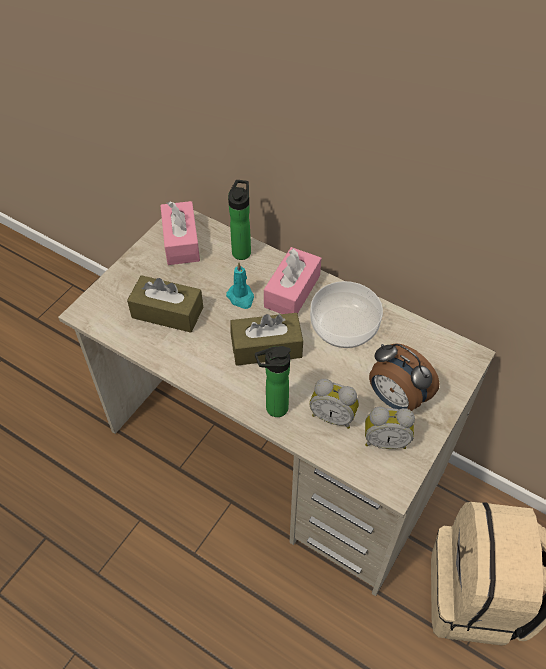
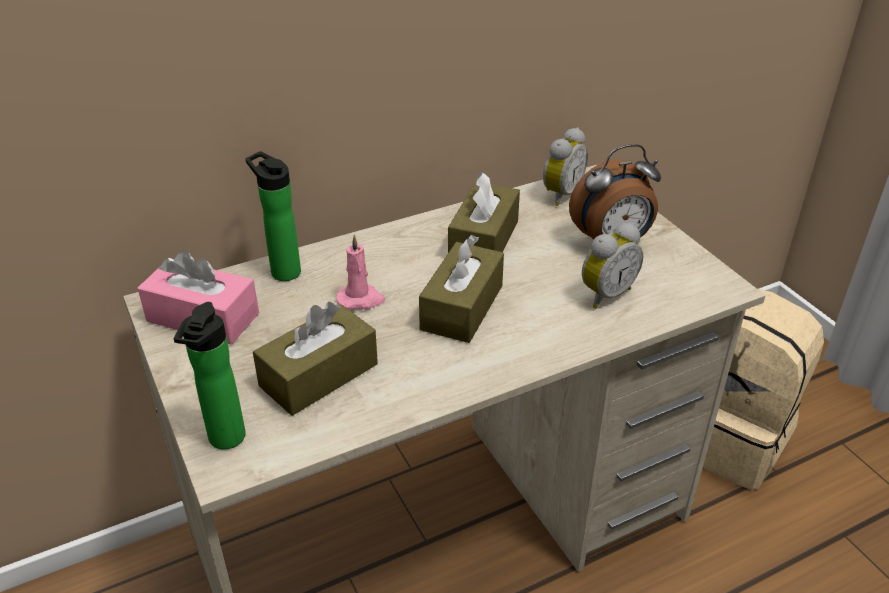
camera: 60 degrees left, 15 degrees down
(241, 297) = (361, 299): turquoise candle -> pink candle
(273, 409) = (562, 336): bottle -> bottle (224, 441)
(292, 291) = (392, 256): pink tissue box -> none
(343, 327) = (483, 240): bowl -> brown tissue box
(385, 440) = (662, 270): alarm clock -> alarm clock (559, 194)

